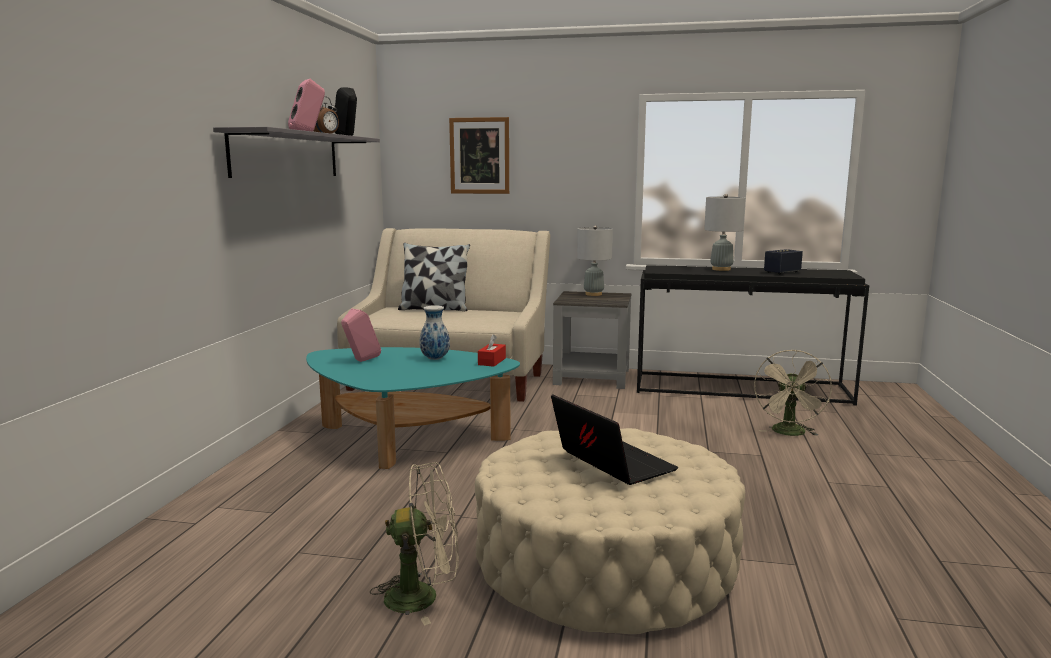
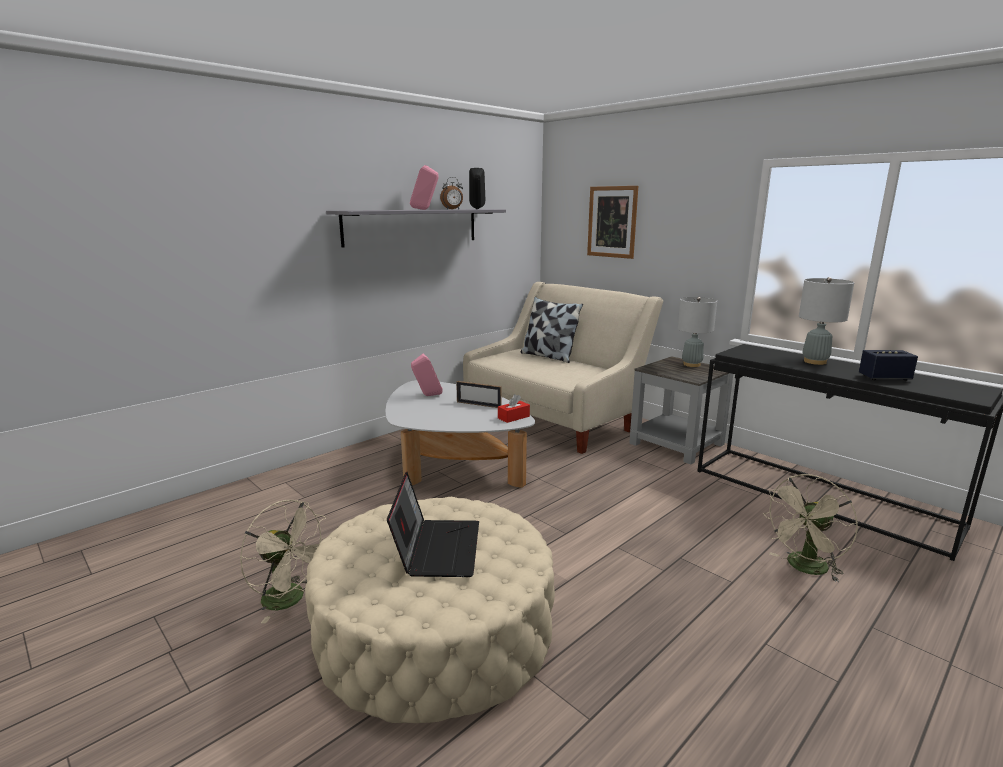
camera: 35 degrees right, 5 degrees up
(407, 440) = (452, 465): turquoise coffee table -> white coffee table
(435, 358) = (478, 405): vase -> picture frame

